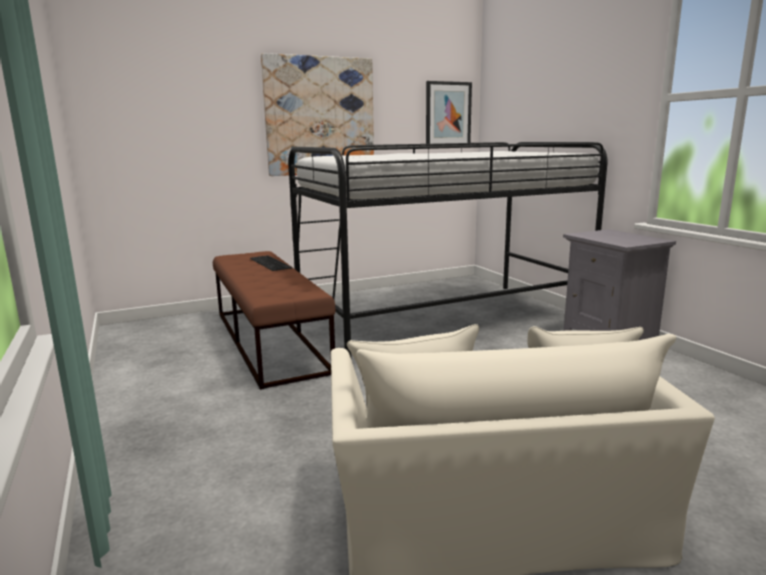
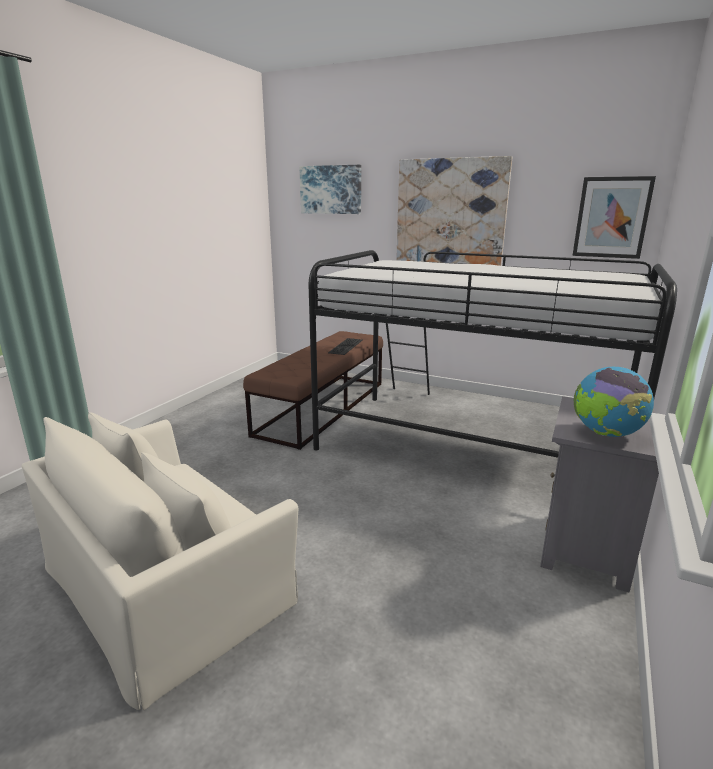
camera: 50 degrees right, 5 degrees up
(170, 84) = (331, 190): none -> picture
(634, 240) = (606, 434): none -> globe

